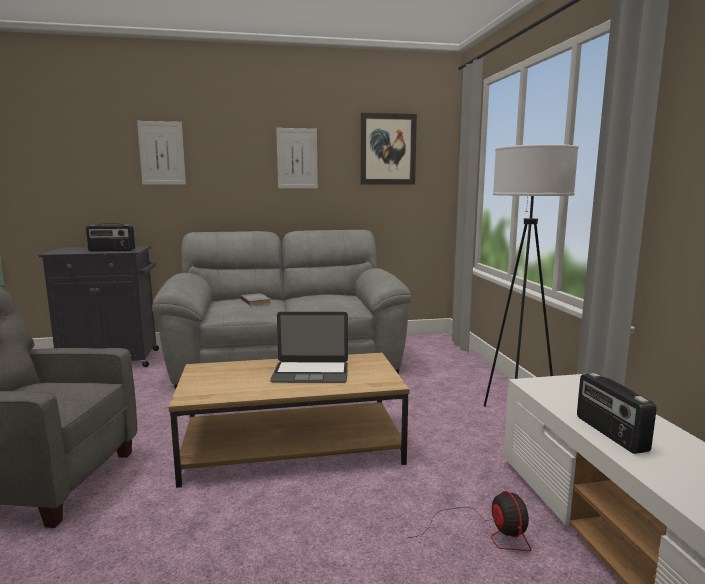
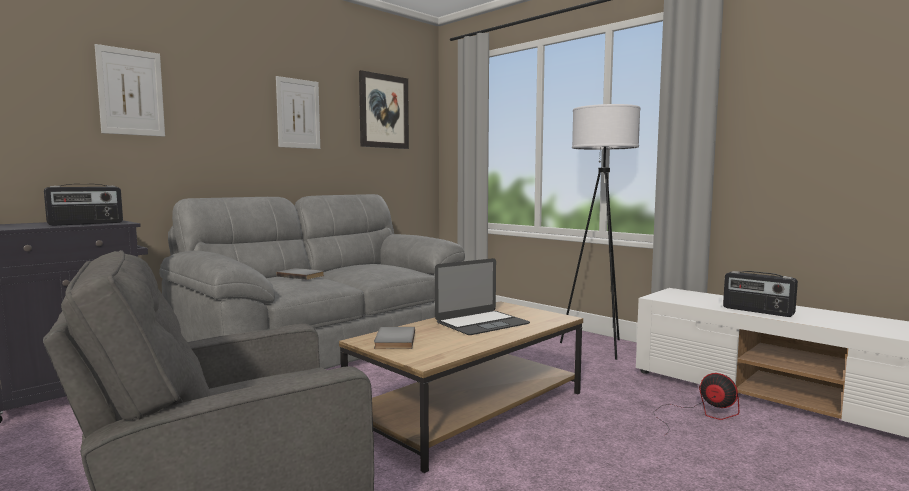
camera: 35 degrees left, 5 degrees down
(214, 373) = (393, 340): none -> grey book

